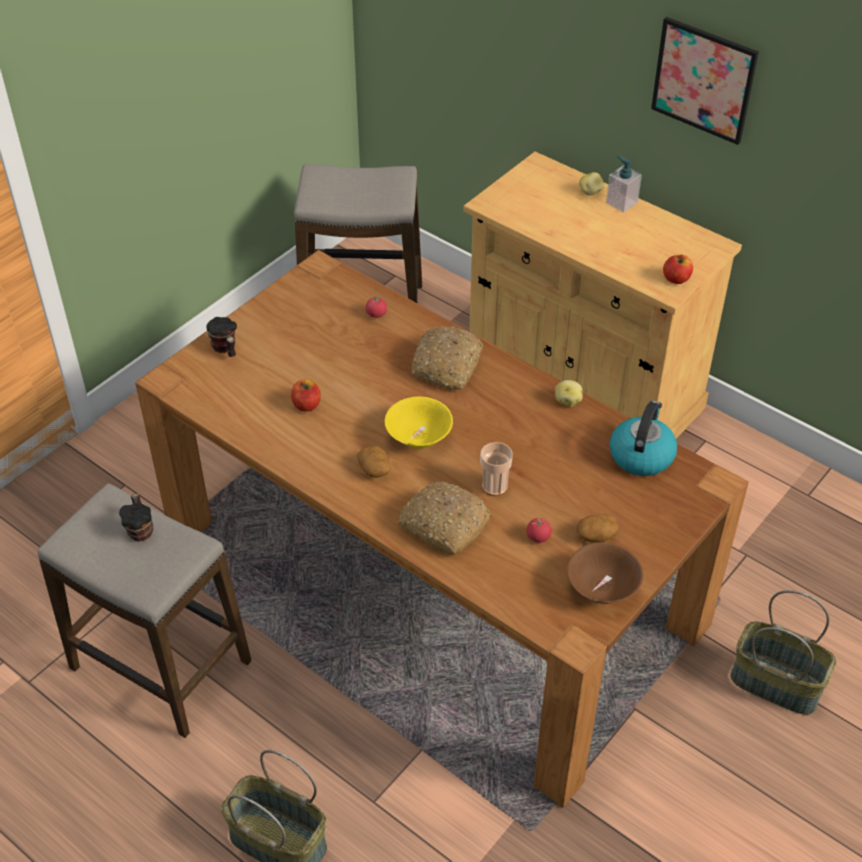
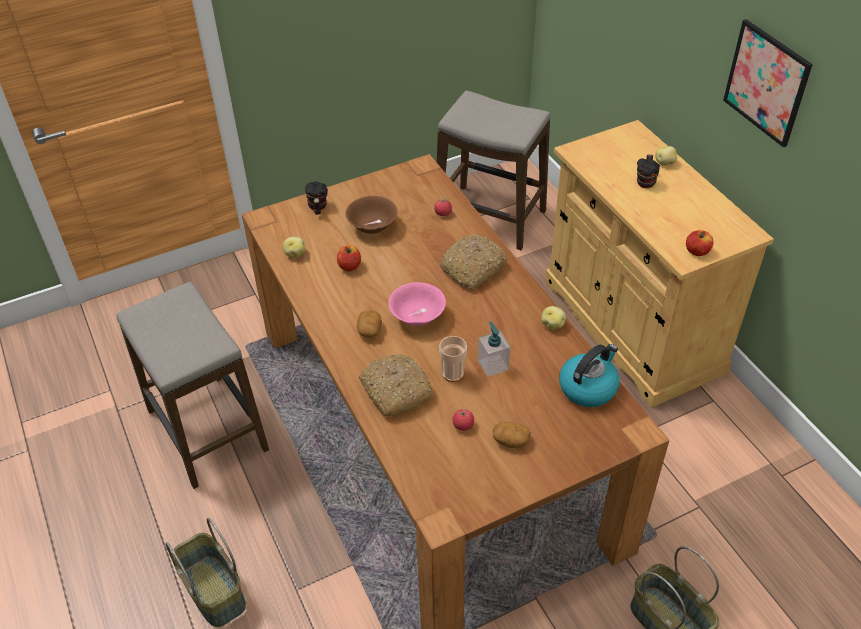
camera: 25 degrees right, 0 degrees up
(140, 529) = (191, 321): mug -> mug (646, 181)
(232, 410) = (295, 253): none -> potato
(419, 438) = (417, 317): yellow bowl -> pink bowl
(603, 588) = (490, 486): brown bowl -> brown bowl (372, 227)
(621, 203) = (686, 177): soap dispenser -> soap dispenser (493, 365)

